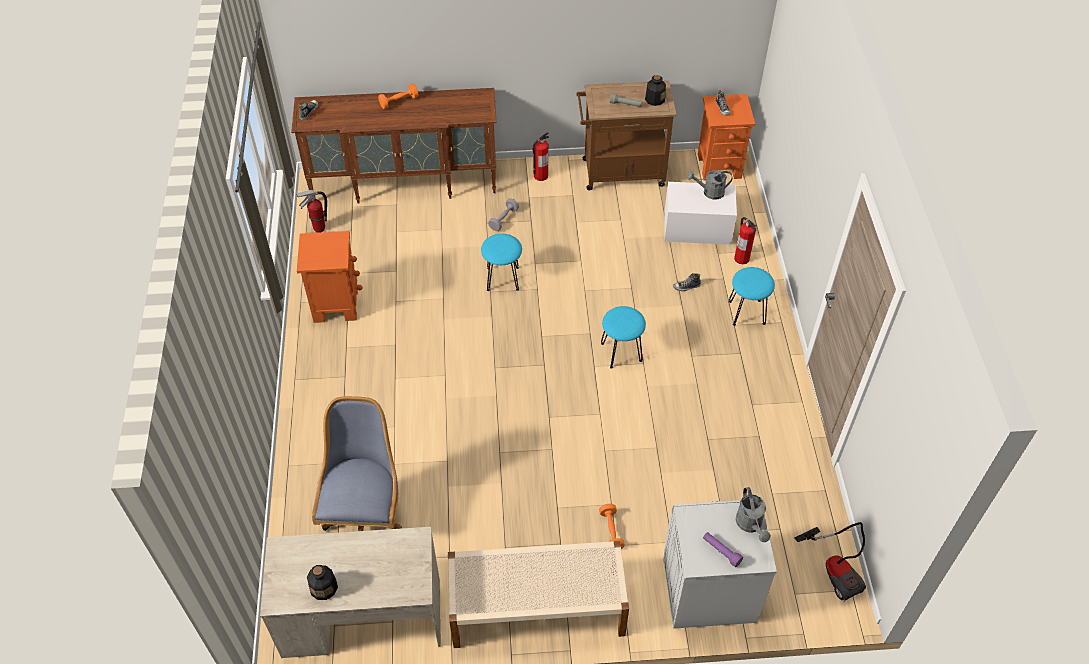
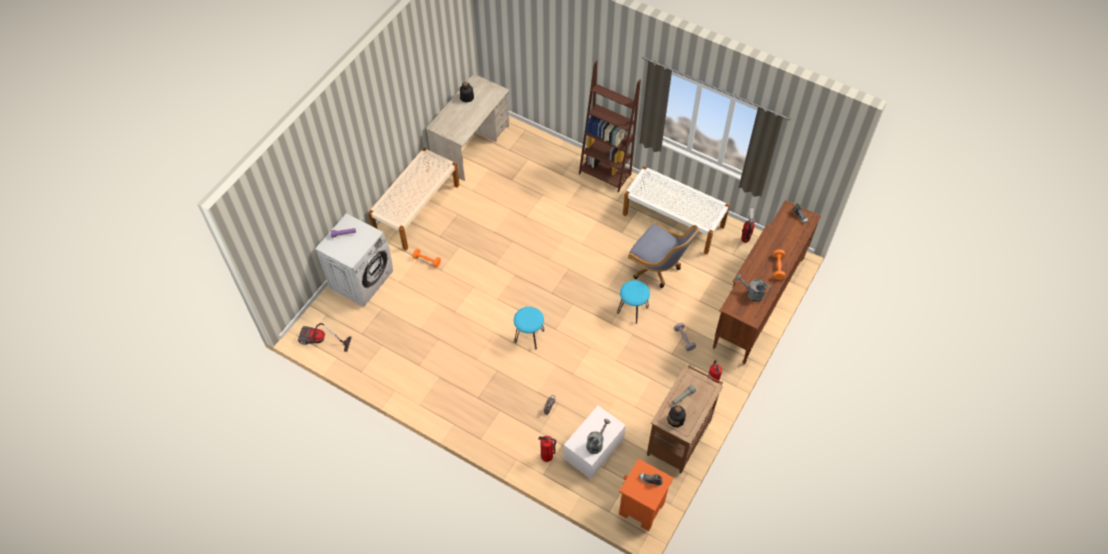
camera: 125 degrees right, 5 degrees up
(305, 413) = (605, 174): none -> brown bookcase
(337, 304) = (673, 220): orange nightstand -> white bench
(365, 514) = (523, 170): blue office chair -> blue office chair (658, 270)
(747, 312) = (503, 424): turquoise stool -> none
(750, 525) = (344, 254): grey watering can -> grey watering can (752, 293)

